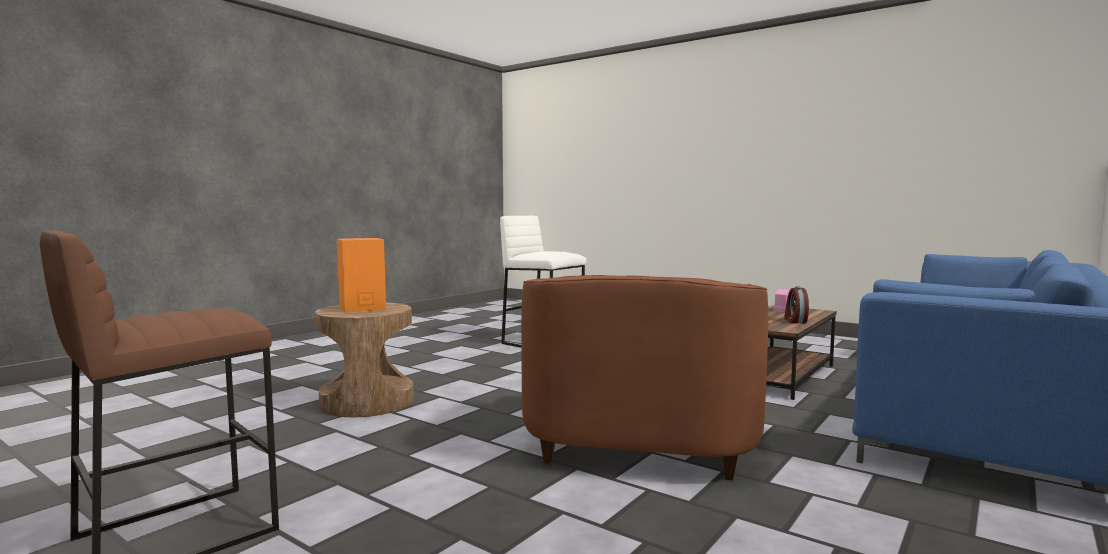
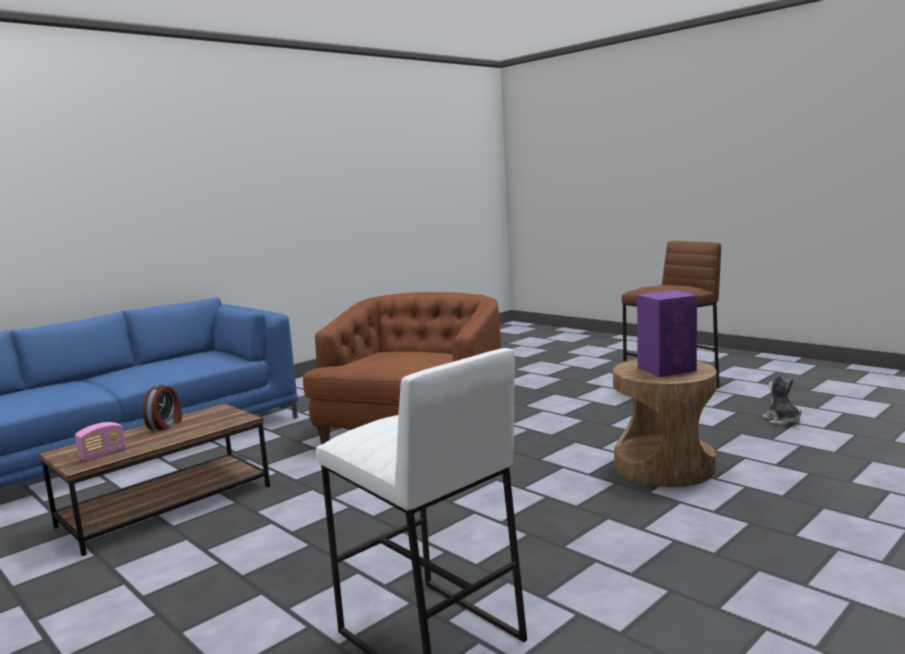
camera: 170 degrees left, 5 degrees up
(145, 452) = (782, 421): none -> plush toy
(361, 308) = (667, 369): orange speaker -> purple speaker

